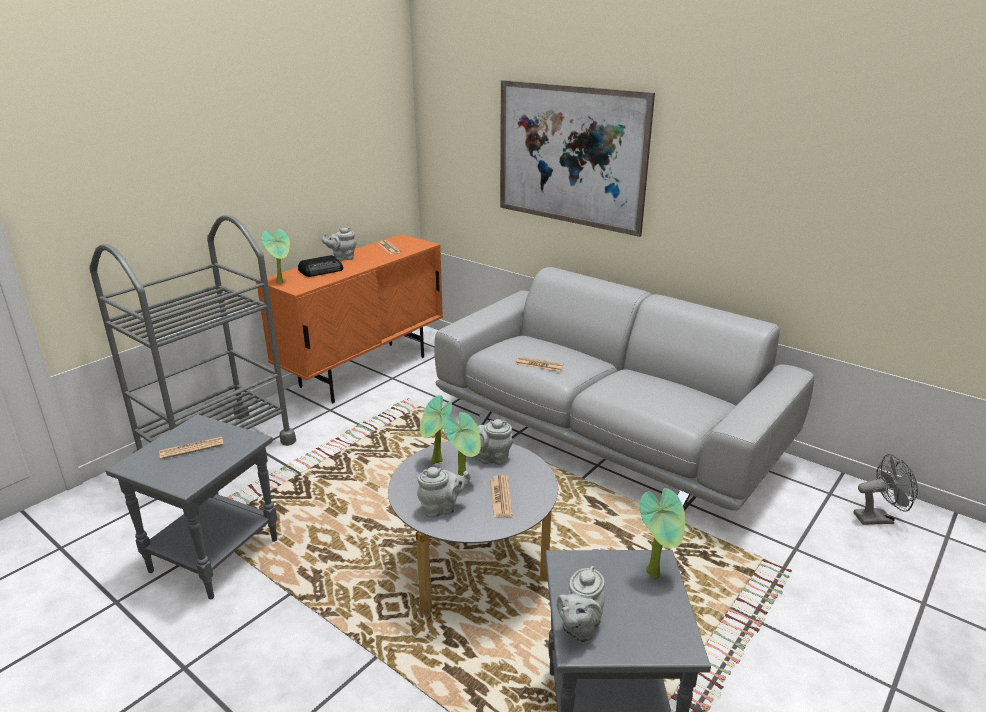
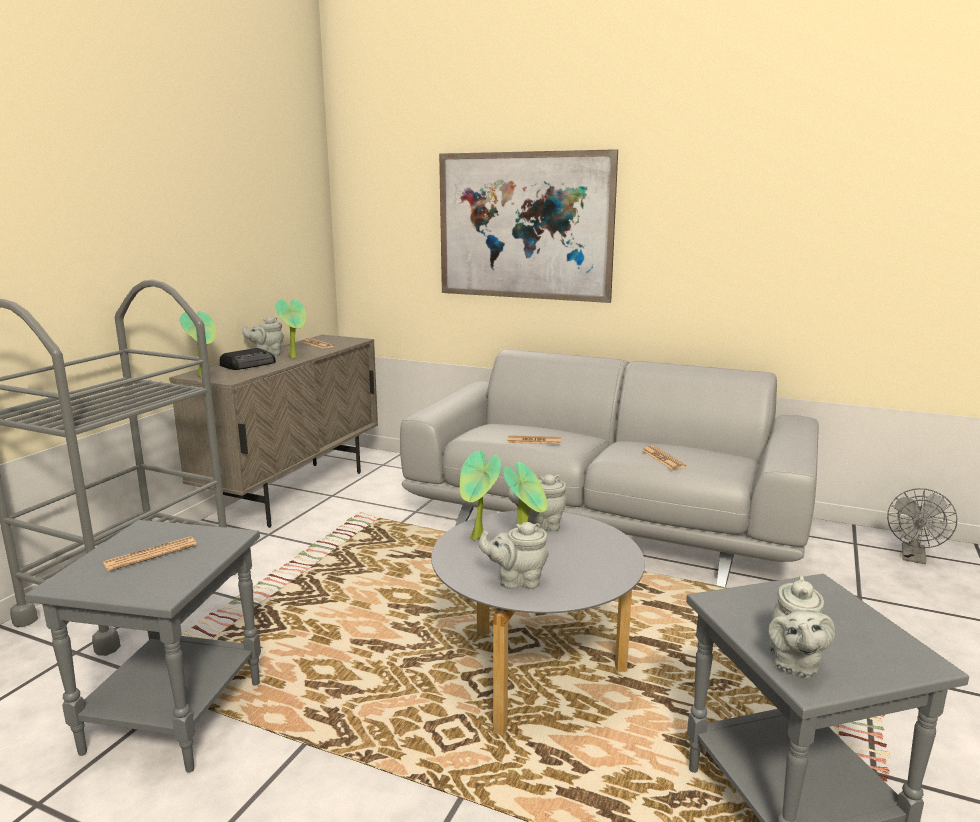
camera: 15 degrees left, 10 degrees down
(364, 371) = (294, 493): orange cabinet -> beige cabinet
(442, 508) = (517, 581): grey teapot -> grey teapot turned 150 degrees counterclockwise
(500, 497) = (579, 560): newspaper -> newspaper (663, 459)
(656, 573) = (829, 597): potted plant -> potted plant (295, 357)
(878, 518) = (914, 558): grey fan -> grey fan turned 135 degrees clockwise

